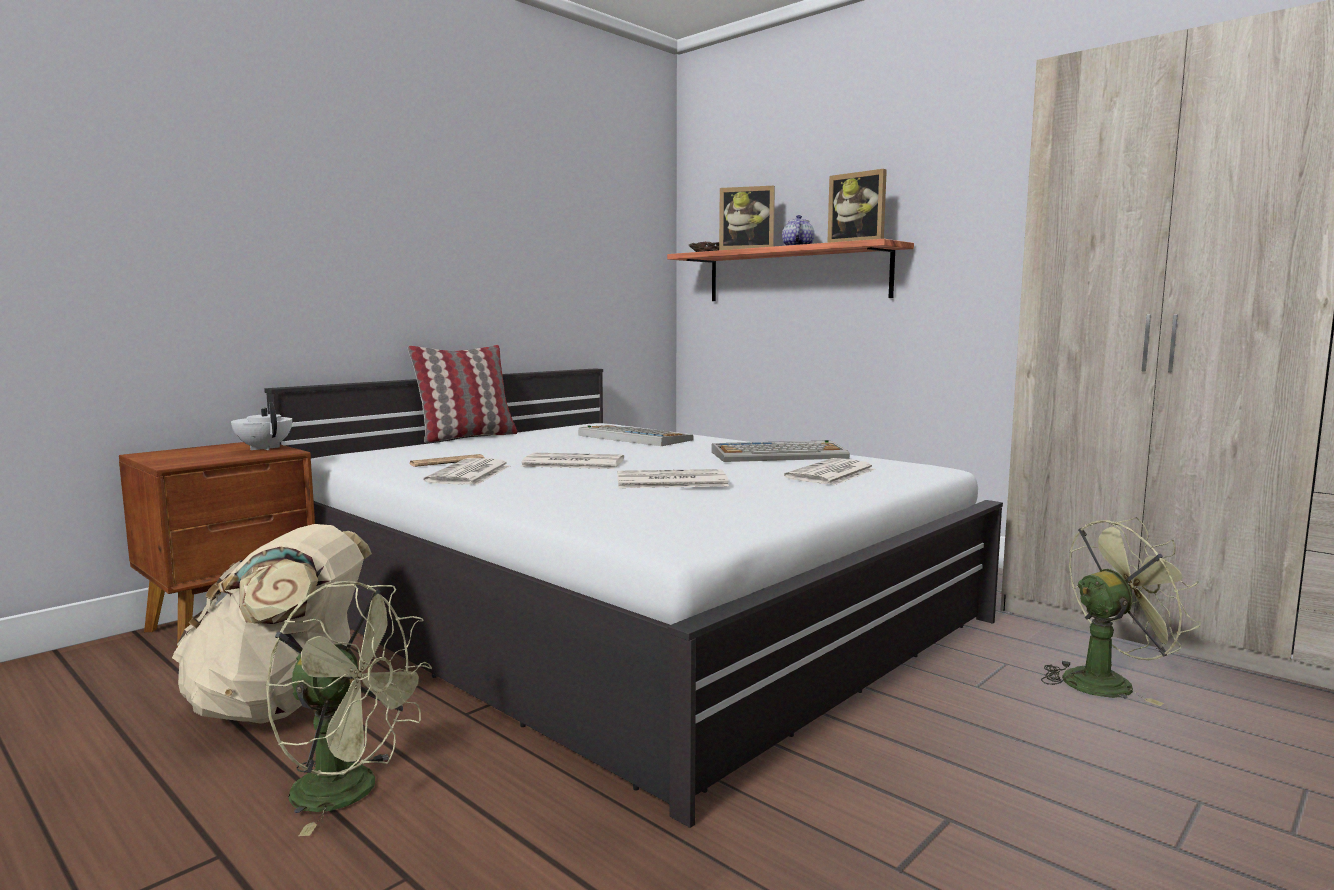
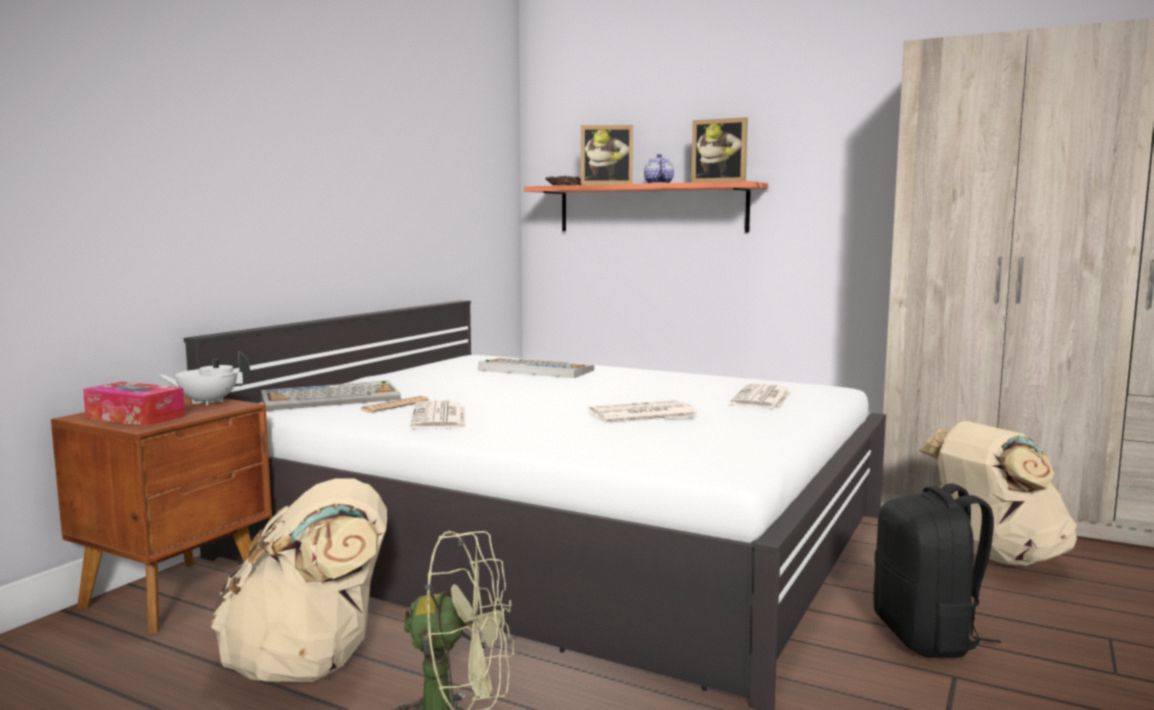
camera: 15 degrees left, 0 degrees up
(183, 456) = (135, 417): none -> tissue box
(264, 448) = (207, 402): white teapot -> white teapot turned 45 degrees counterclockwise
(466, 437) = (366, 377): pillow -> none
(571, 463) = (520, 400): newspaper -> none
(780, 455) = (693, 382): keyboard -> keyboard (332, 399)
(948, 766) = (927, 637): none -> black backpack
(1107, 681) = (993, 557): green fan -> beige backpack

